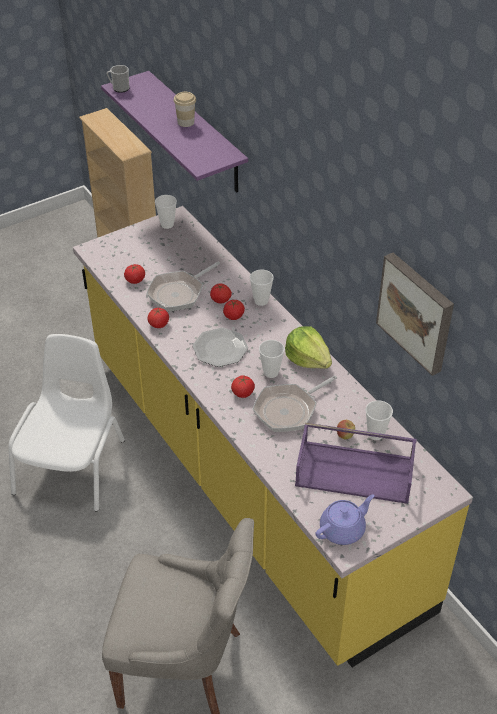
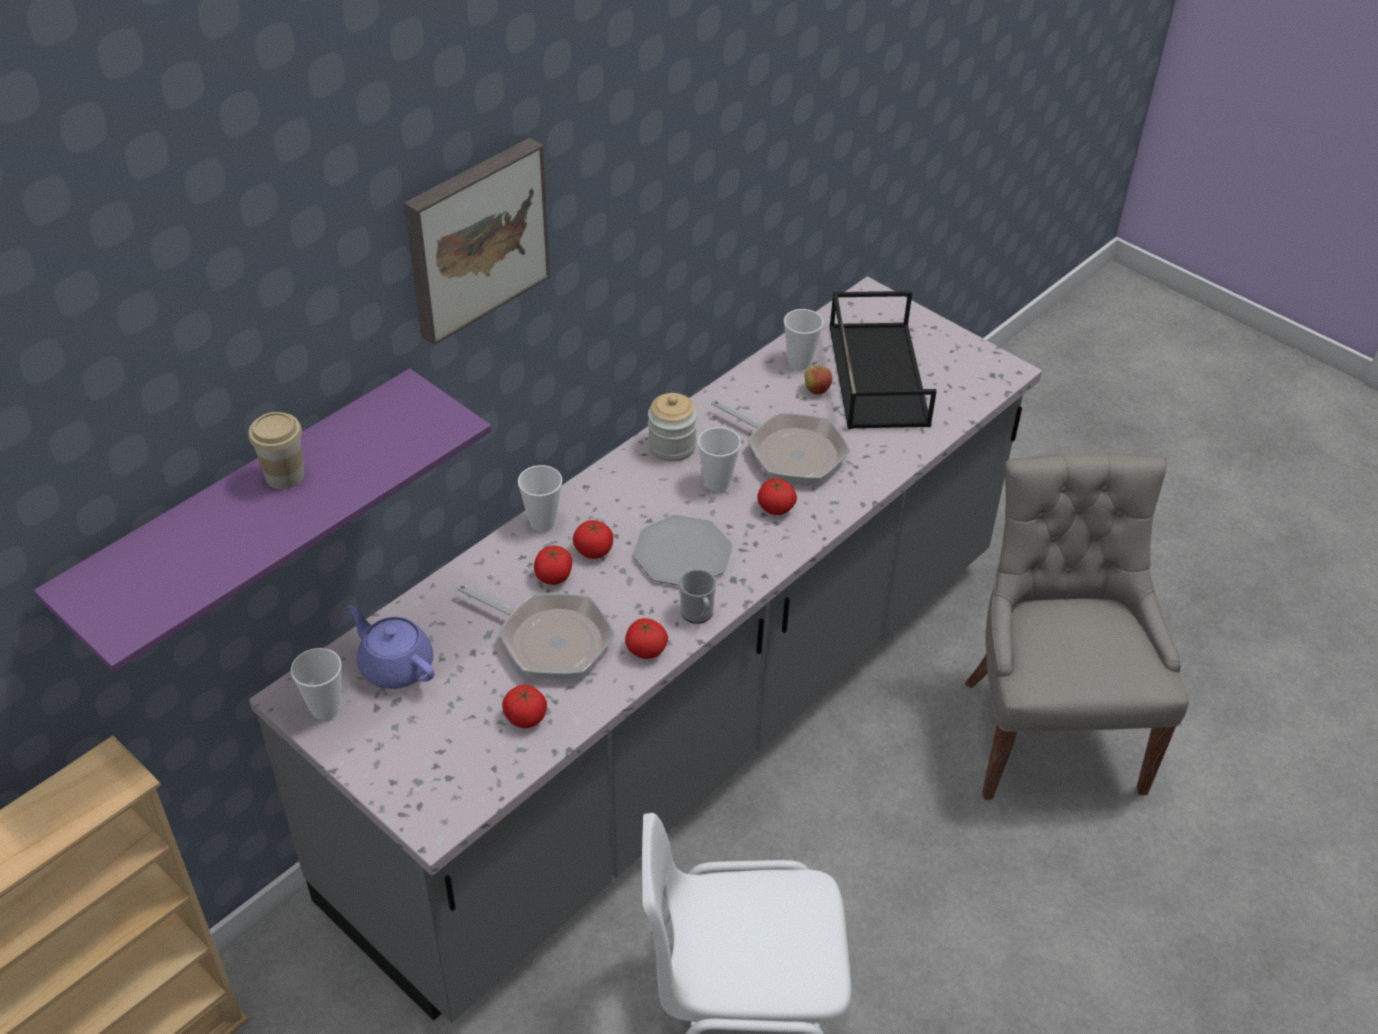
camera: 105 degrees left, 0 degrees up
(119, 88) = (130, 623): mug -> mug (698, 614)
(248, 476) = (683, 722): yellow counter -> grey counter
(308, 359) = (672, 446): lettuce -> jar
(343, 529) = (978, 375): purple teapot -> purple teapot (395, 666)
(356, 471) = (876, 374): purple tray -> black tray
(417, 312) = (762, 167): picture -> picture (474, 238)

